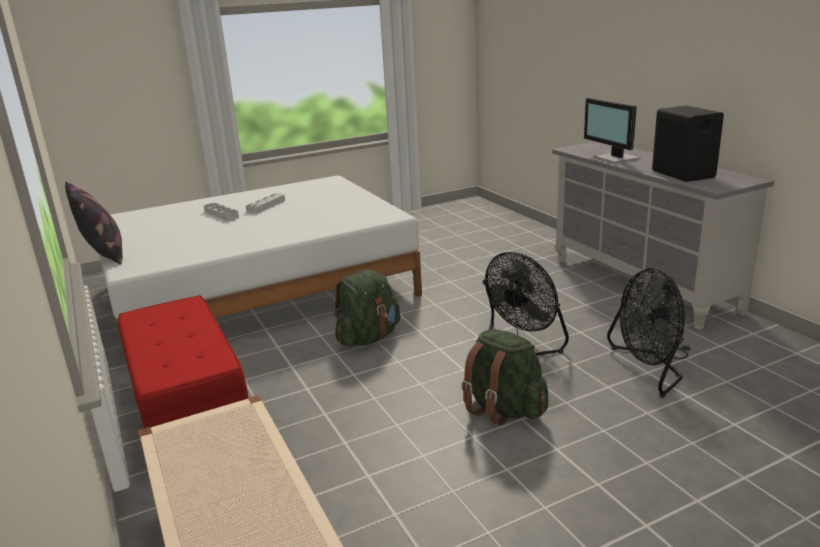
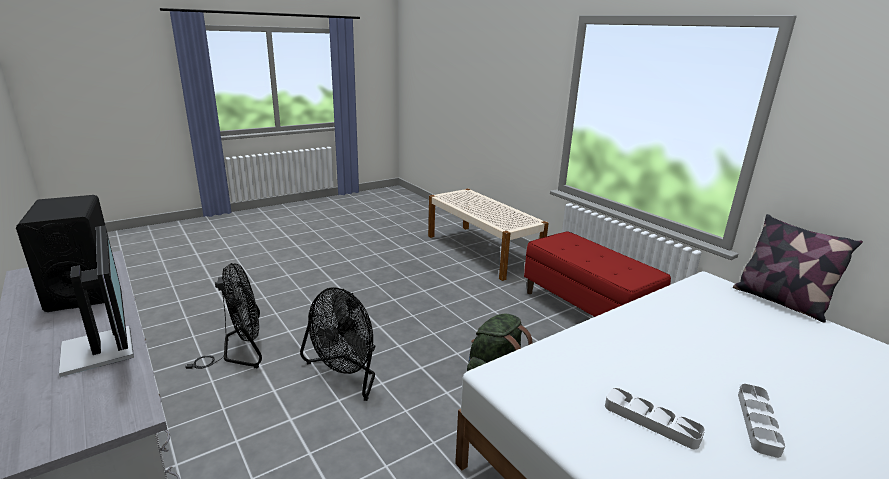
camera: 170 degrees right, 0 degrees up
(221, 214) = (794, 391): grey tray -> grey tray (651, 421)
(503, 409) = (372, 314): green backpack -> none

